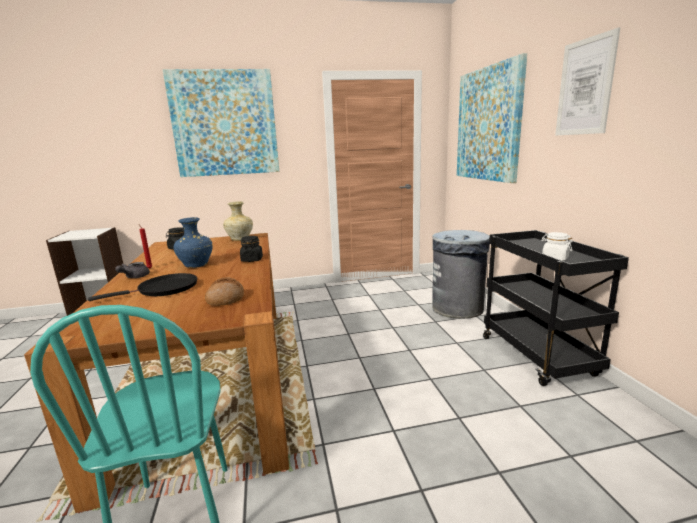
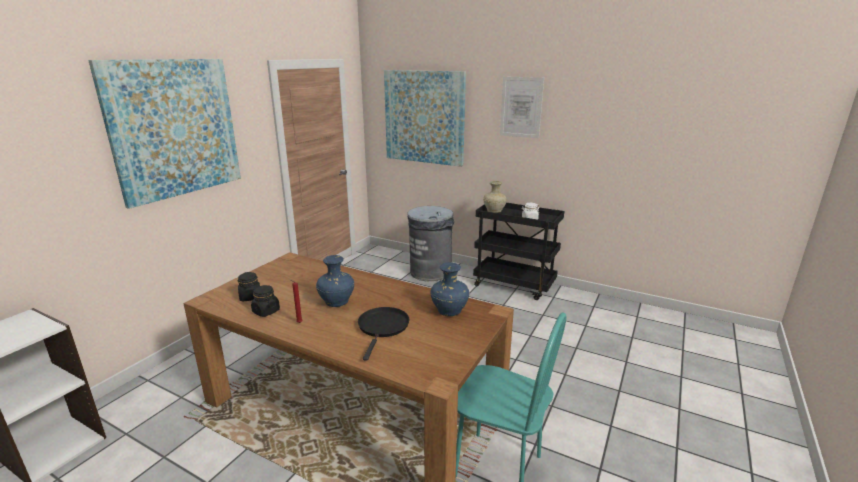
camera: 50 degrees left, 5 degrees up
(134, 277) = (316, 334): grey teapot -> none
(225, 299) = (448, 311): bread -> blue vase
(240, 239) = (286, 267): beige vase -> beige vase (494, 211)
(252, 260) = (368, 280): black jar -> black jar (266, 311)

